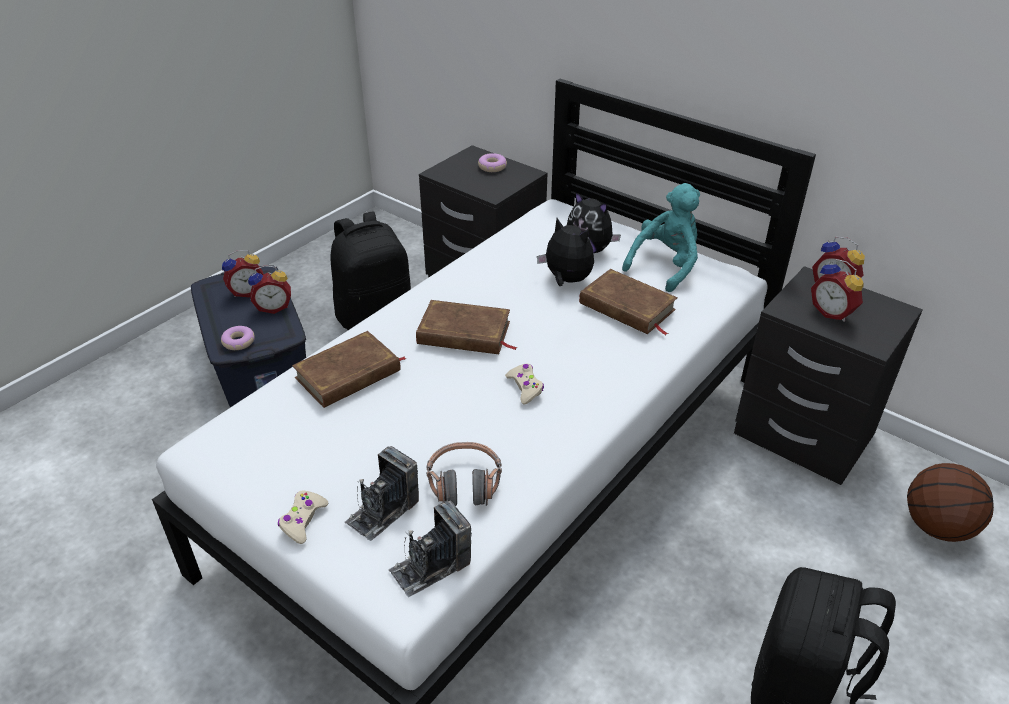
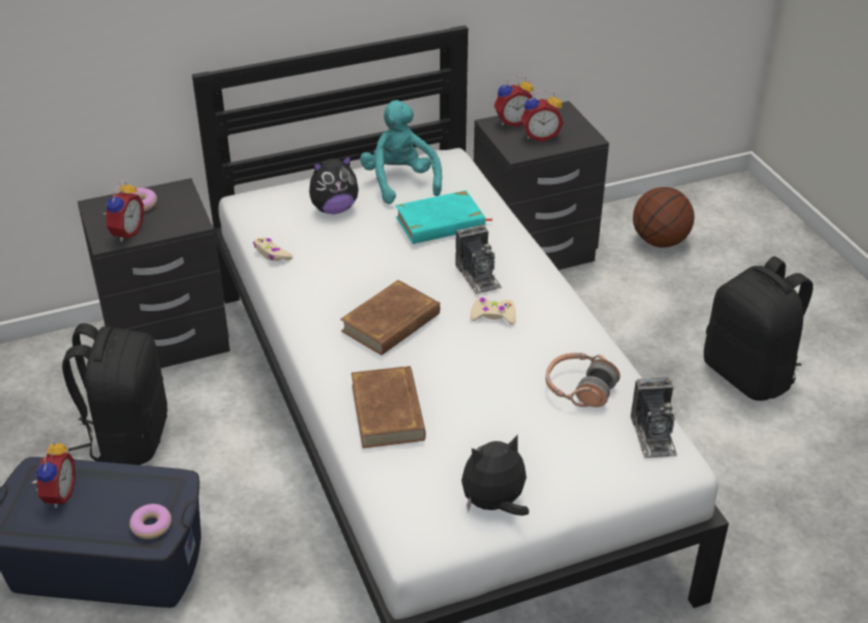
camera: 60 degrees left, 0 degrees up
(274, 307) = (113, 480): alarm clock -> alarm clock (125, 232)
(303, 520) = (559, 492): beige game controller -> beige game controller (272, 254)
(383, 511) = (579, 442): camera -> camera (478, 276)
(566, 280) = (368, 240): plush toy -> plush toy (494, 504)
(627, 307) = (440, 223): brown book -> turquoise book

